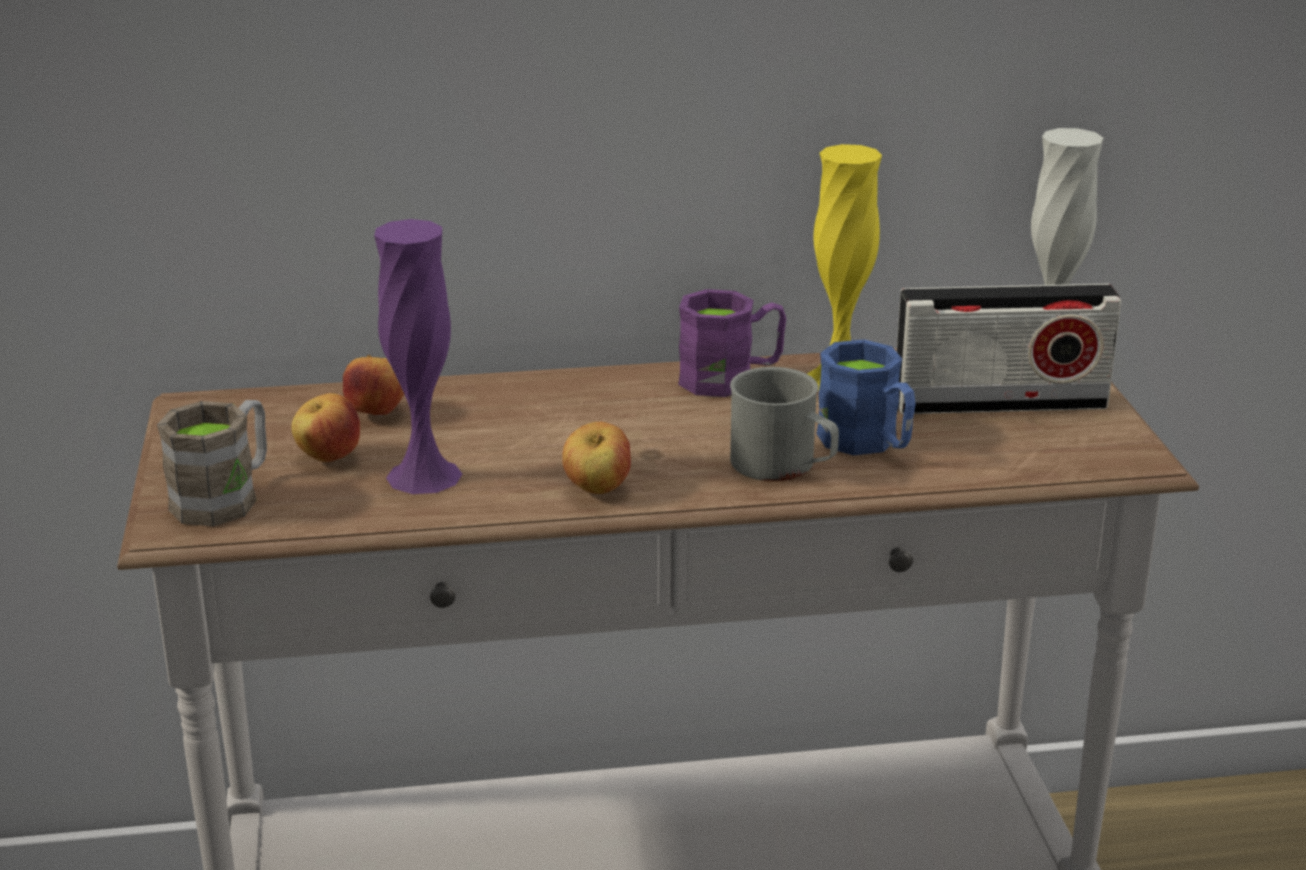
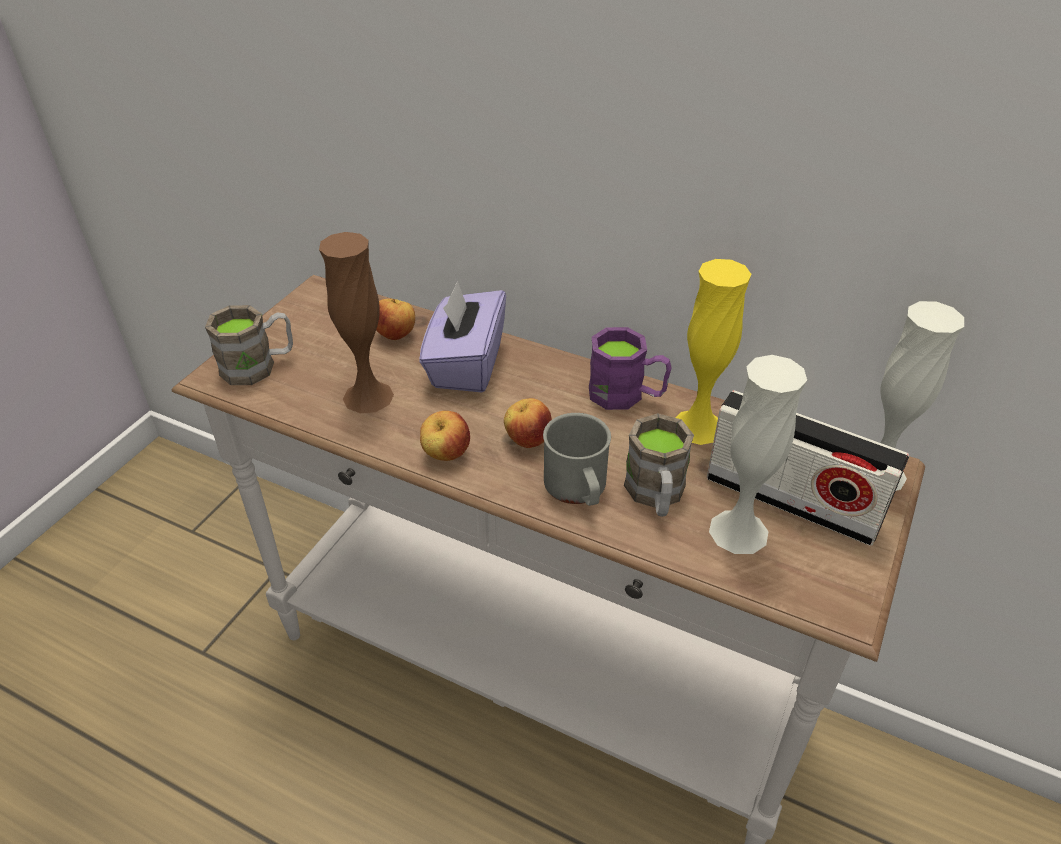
camera: 35 degrees right, 15 degrees up
(328, 458) = (336, 360): apple -> apple (527, 441)
(424, 476) = (368, 396): purple vase -> brown vase
(506, 411) = (465, 364): none -> purple tissue box
(868, 443) = (656, 495): blue mug -> brown mug
(980, 441) = (738, 531): none -> white vase

